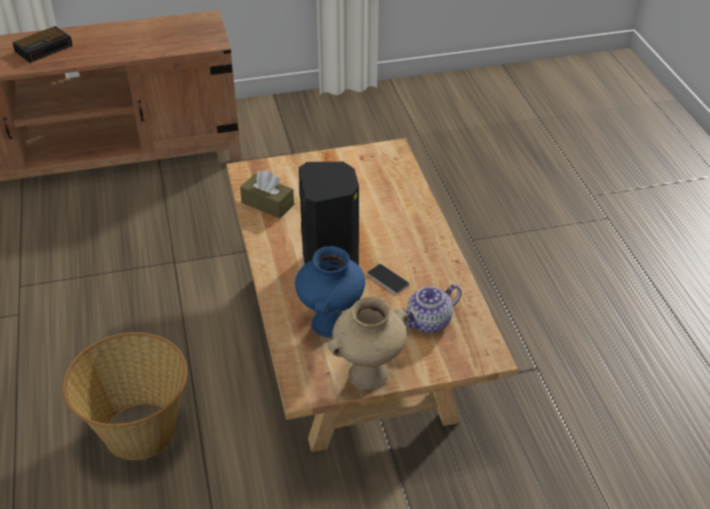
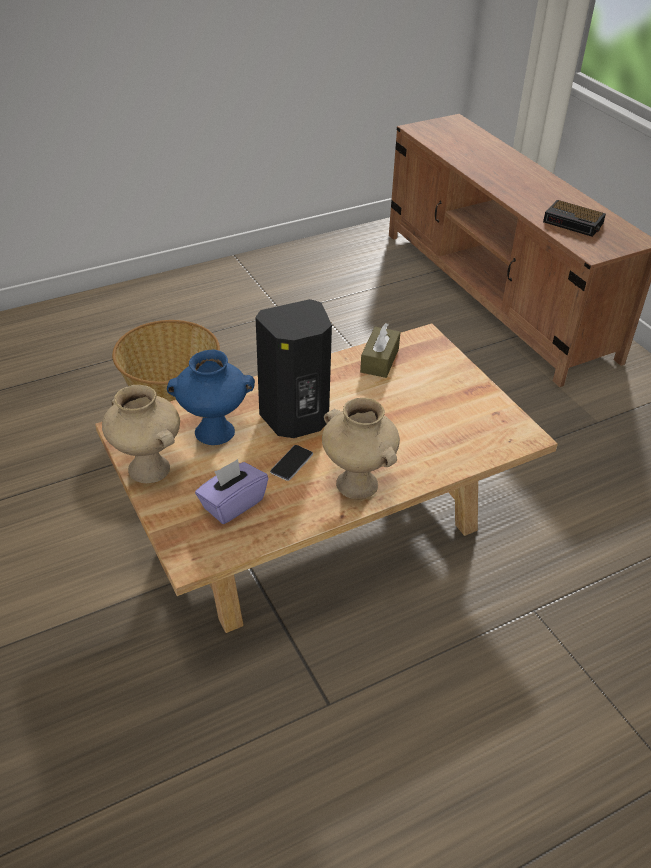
camera: 75 degrees right, 0 degrees up
(45, 48) = (508, 171): alarm clock -> alarm clock (574, 223)
(423, 245) = (358, 484): none -> beige vase
(428, 322) = (232, 504): teapot -> purple tissue box

